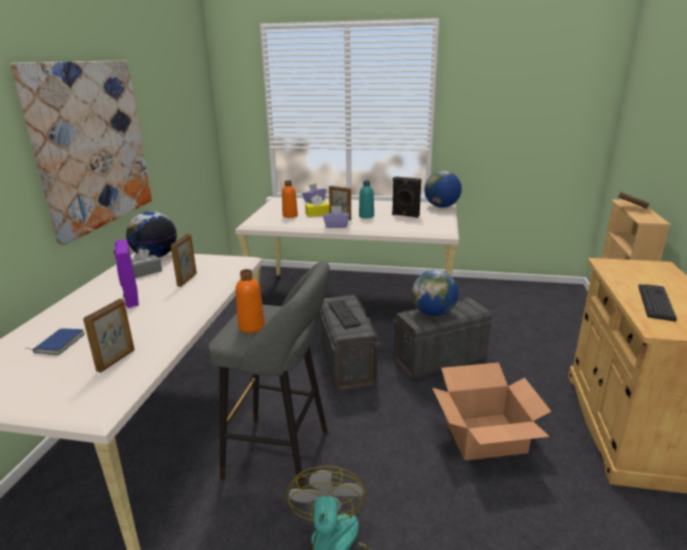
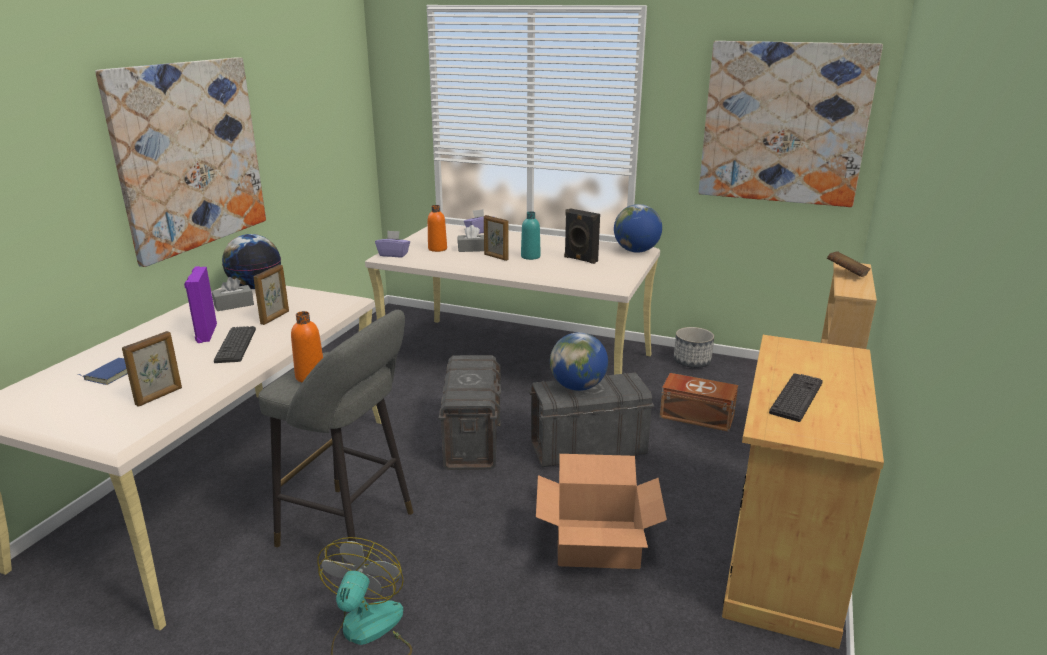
camera: 10 degrees right, 0 degrees up
(317, 214) = (472, 249): yellow tissue box -> grey tissue box
(336, 226) = (485, 266): purple tissue box -> purple tissue box (393, 254)
(344, 314) = (467, 377): keyboard -> keyboard (235, 345)
(480, 286) = (692, 362): none -> planter
(504, 325) = (696, 415): none -> brown storage box
(544, 104) = (784, 124): none -> picture

